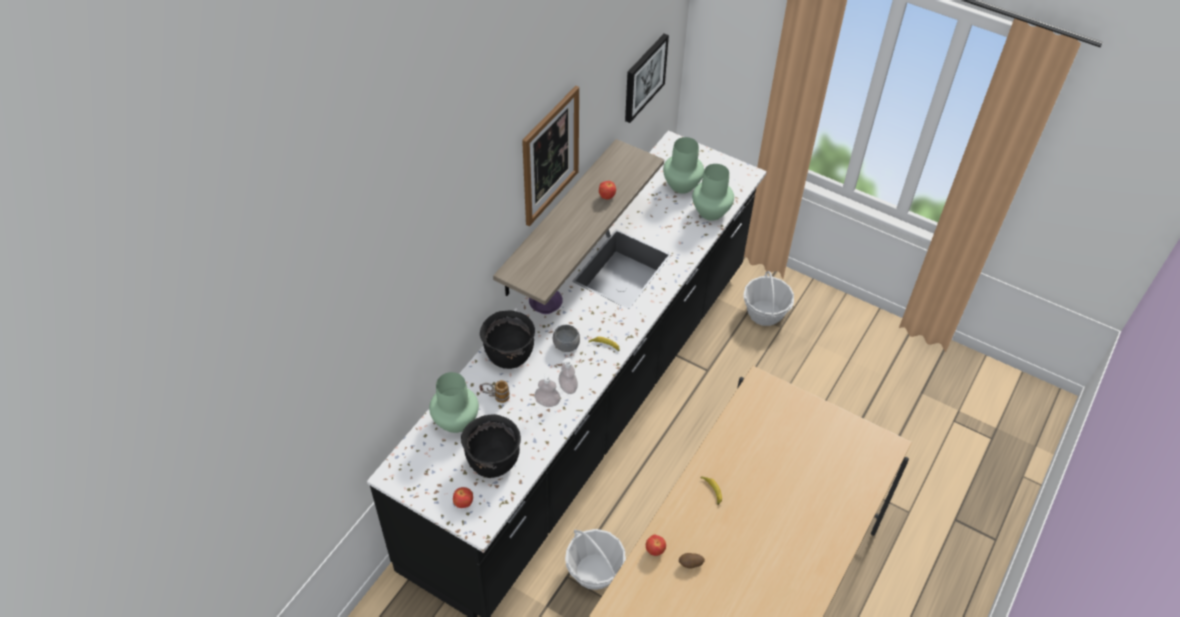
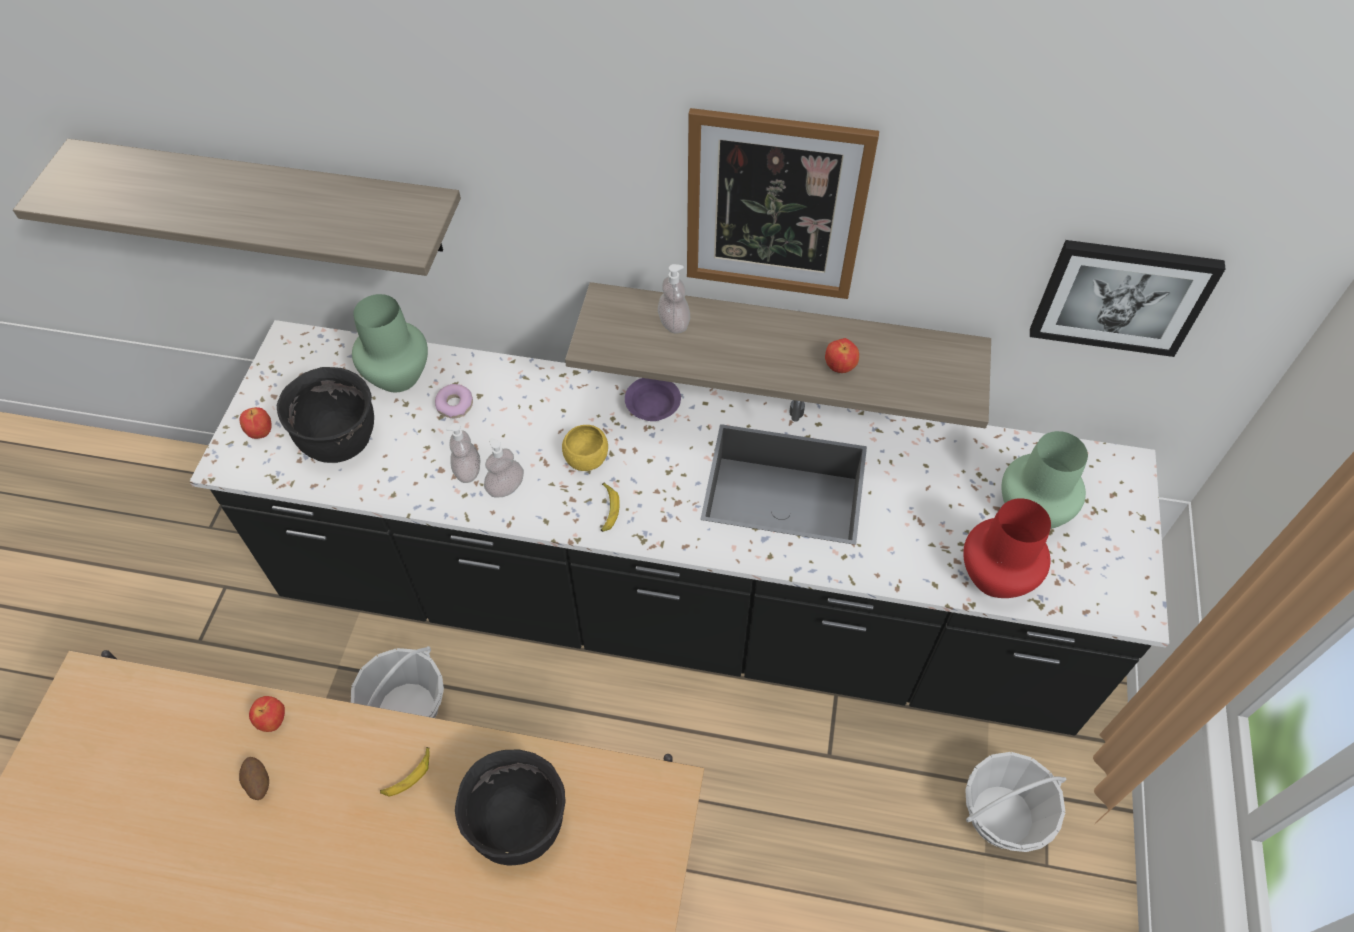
camera: 70 degrees right, 5 degrees up
(365, 388) = (272, 196): none -> shelf
(495, 397) = (455, 405): mug -> donut
(509, 355) = (539, 395): black cooking pot -> black cooking pot (518, 824)
(543, 249) = (674, 323): none -> soap dispenser
(566, 345) = (586, 459): grey bowl -> yellow bowl
(711, 211) = (997, 577): green vase -> red vase

